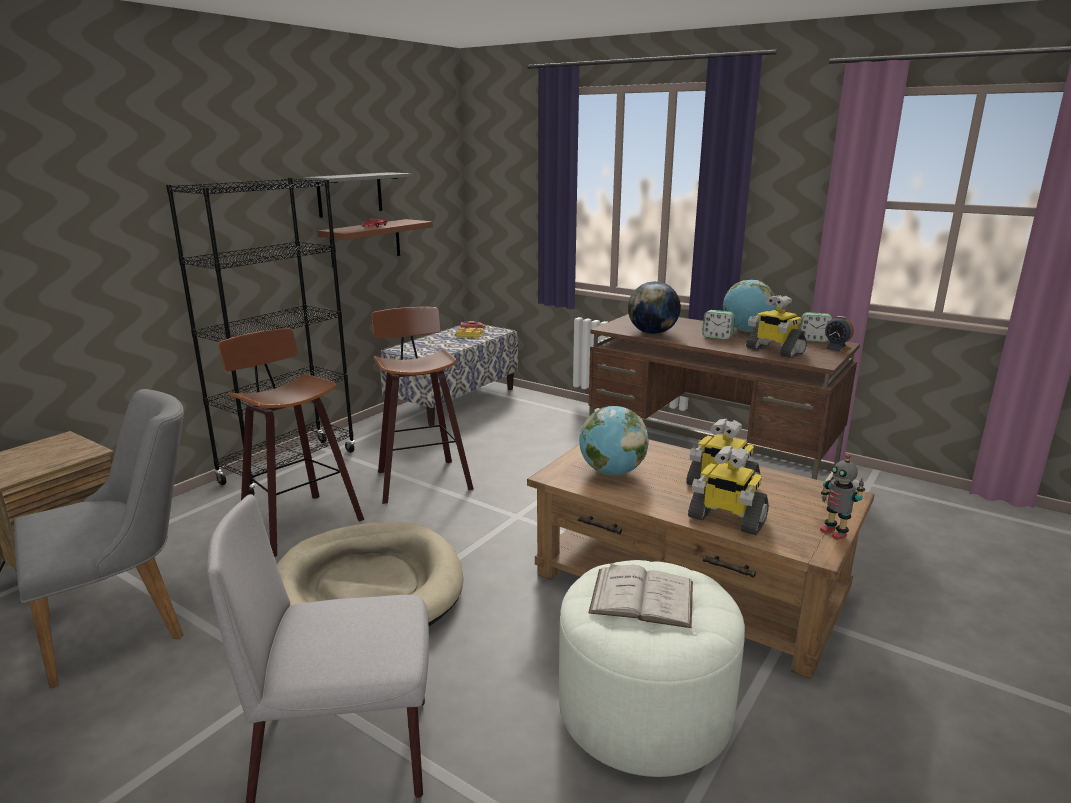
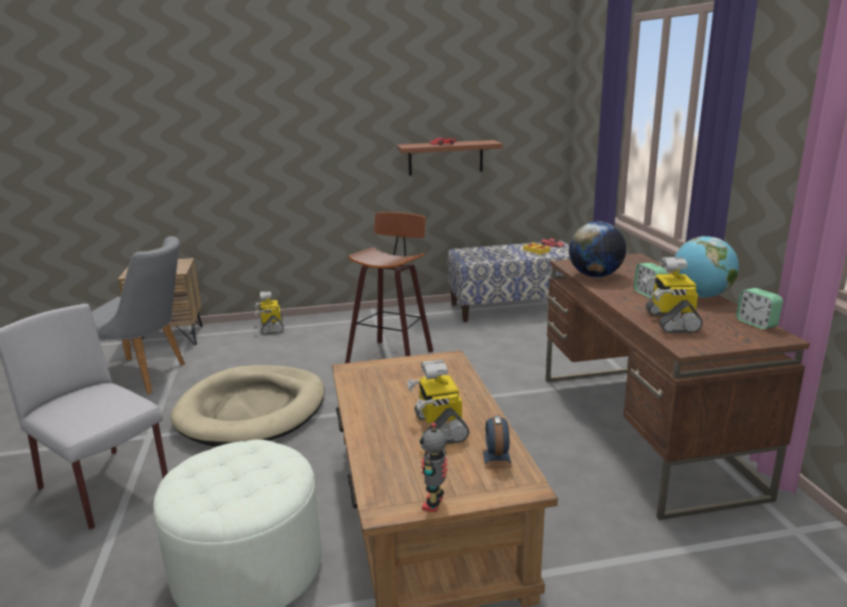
camera: 45 degrees right, 0 degrees up
(289, 467) = (337, 321): black bookcase -> none
(297, 522) = (287, 356): stool -> none
(350, 194) = (432, 116): grey shelf -> none
(612, 472) = (390, 383): globe -> none
(642, 597) = (233, 469): white book -> none
(726, 519) = (382, 450): toy robot -> toy robot (271, 327)
(836, 348) = (757, 339): alarm clock -> alarm clock (496, 458)

